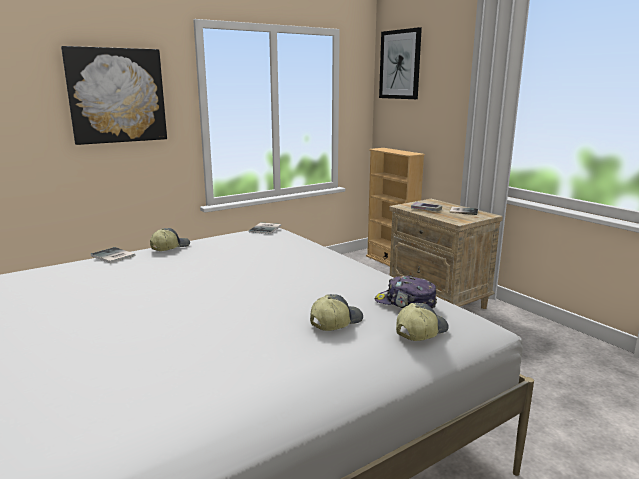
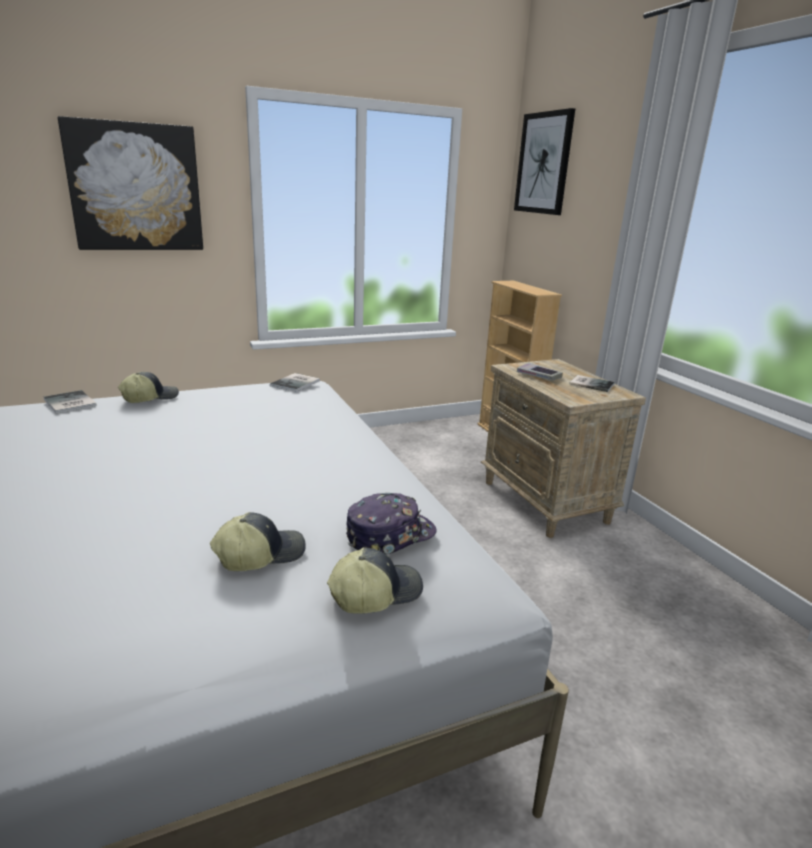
camera: 10 degrees right, 5 degrees up
(405, 303) = (389, 535): cap -> cap turned 105 degrees clockwise

